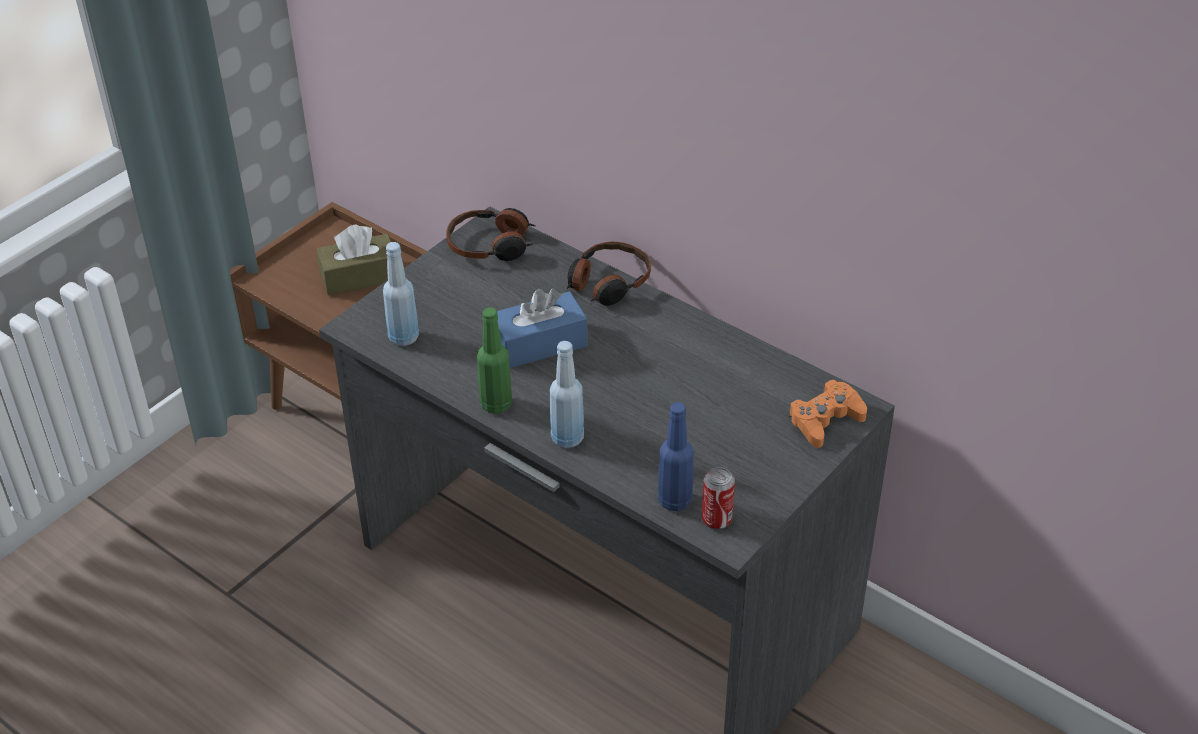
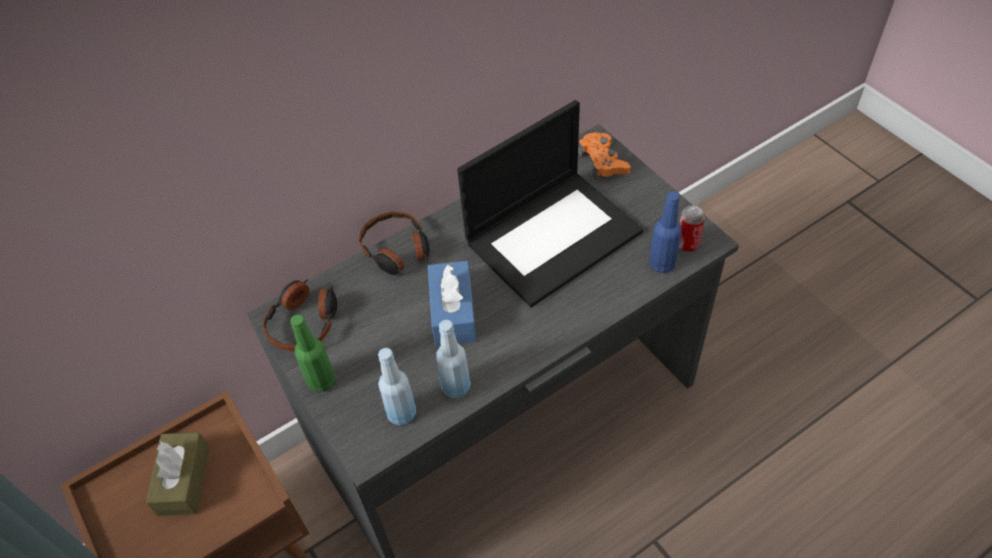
camera: 70 degrees left, 10 degrees up
(496, 404) = (517, 357): green bottle -> green bottle (321, 381)
(567, 438) = (574, 316): blue bottle -> blue bottle (456, 387)
(681, 399) = (553, 235): none -> laptop

